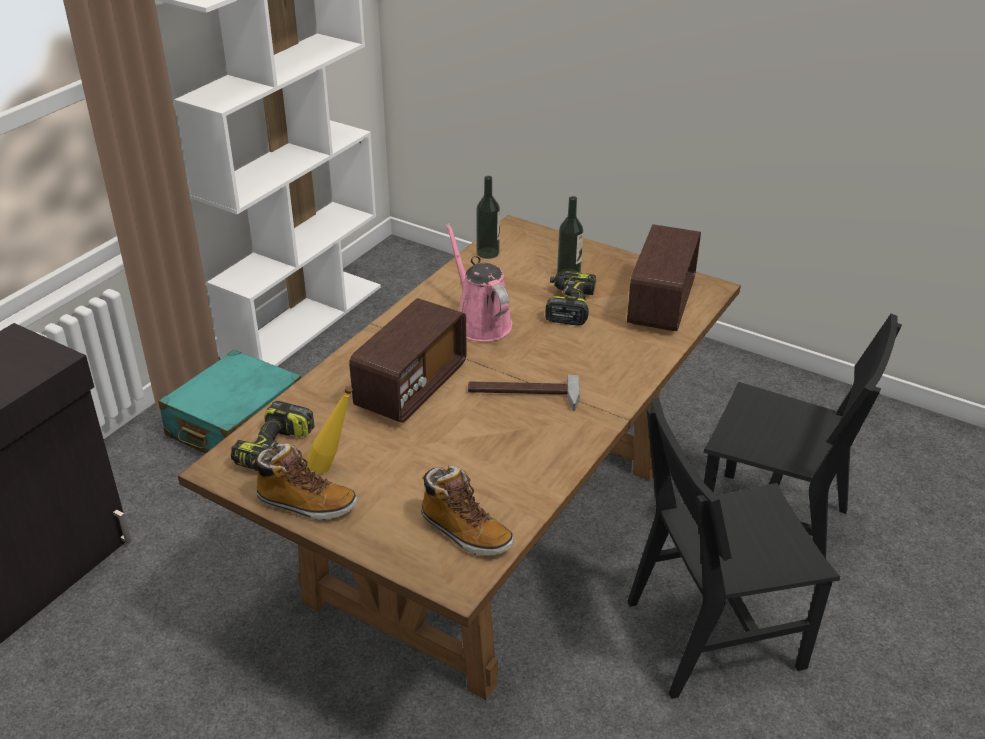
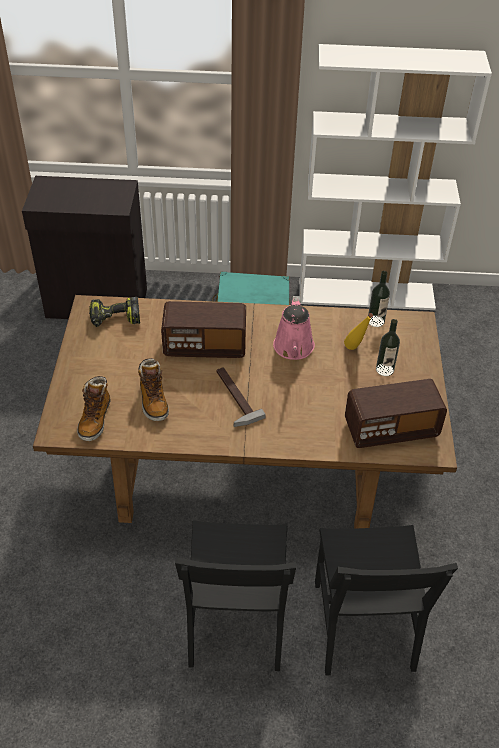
camera: 60 degrees right, 10 degrees up
(306, 504) = (81, 349): boot -> boot (153, 401)
(333, 467) = (115, 346): yellow bottle -> yellow bottle (355, 350)
(480, 322) = (293, 348): pink watering can -> pink watering can turned 150 degrees clockwise
(568, 306) = (347, 383): power drill -> none
(714, 634) = (235, 621): black chair -> black chair turned 135 degrees counterclockwise

